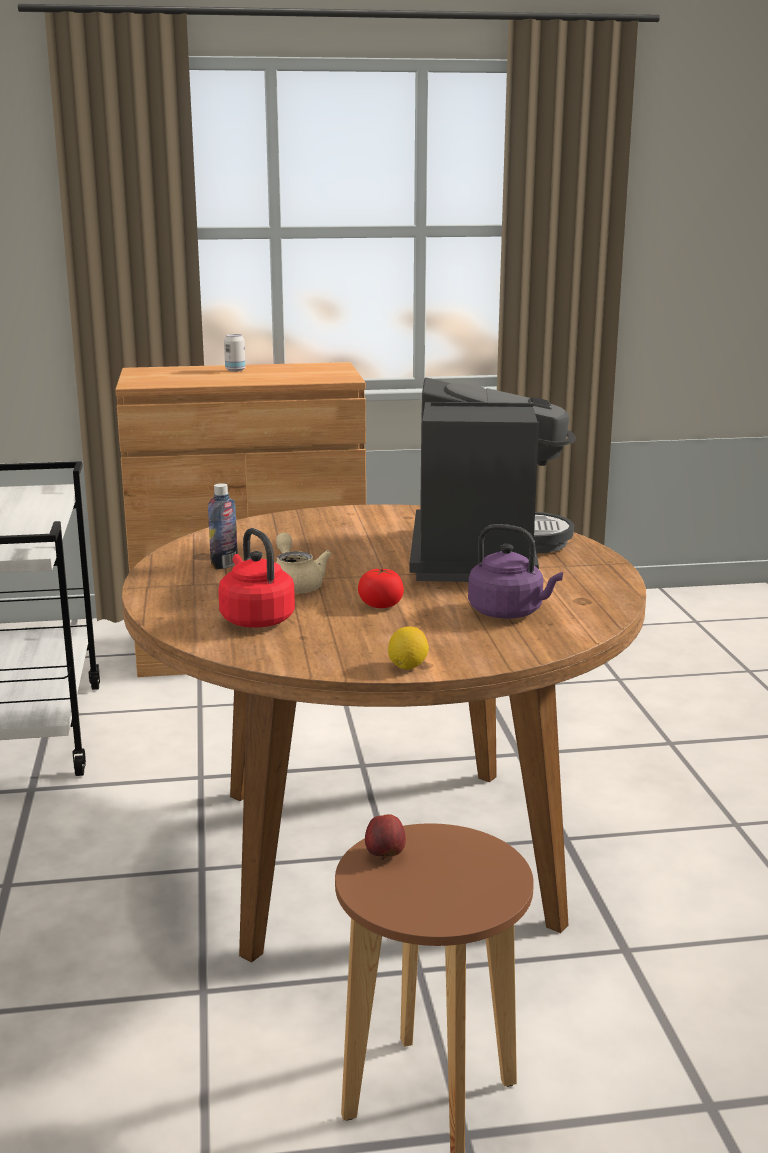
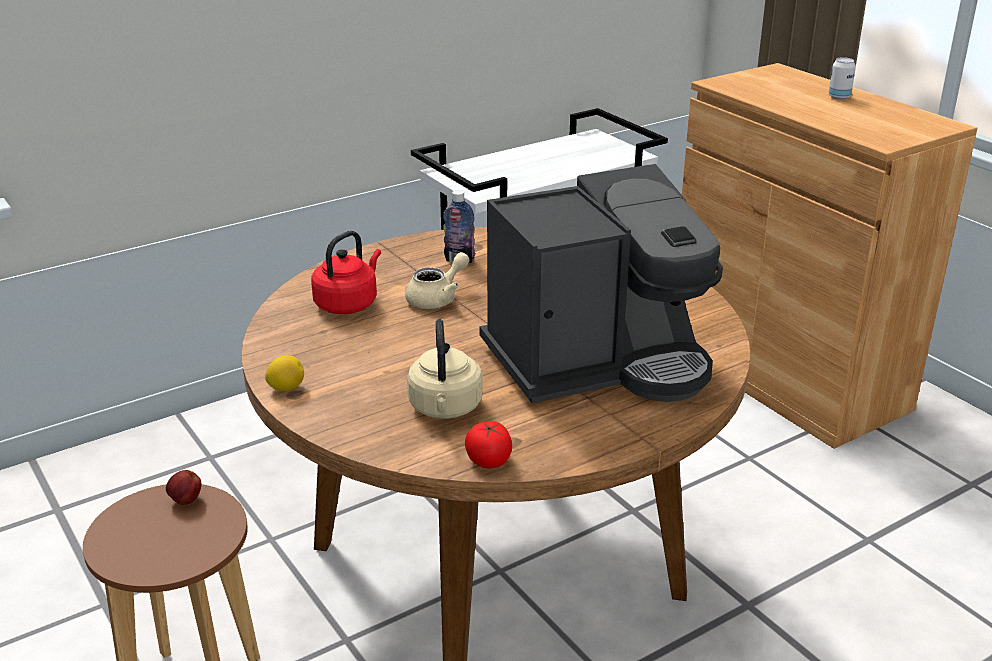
camera: 65 degrees right, 10 degrees up
(380, 605) = (417, 345): tomato -> tomato (489, 461)
(509, 612) = (445, 409): purple kettle -> beige kettle

